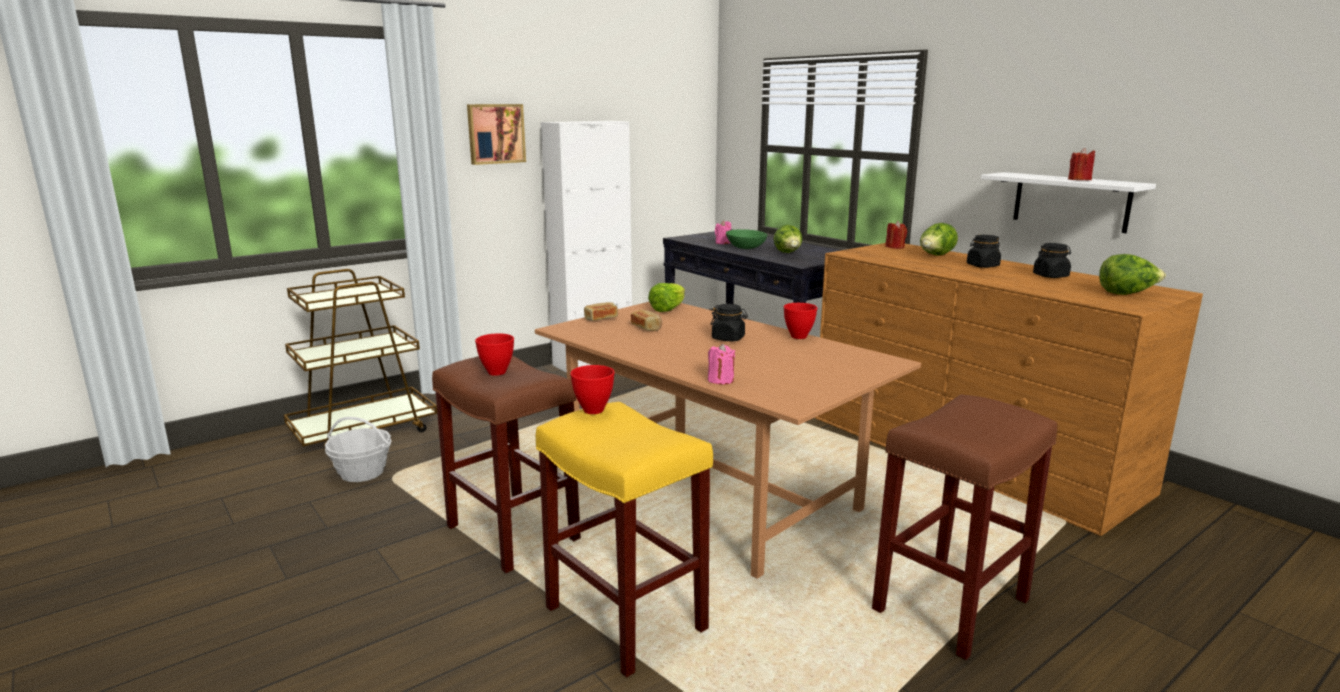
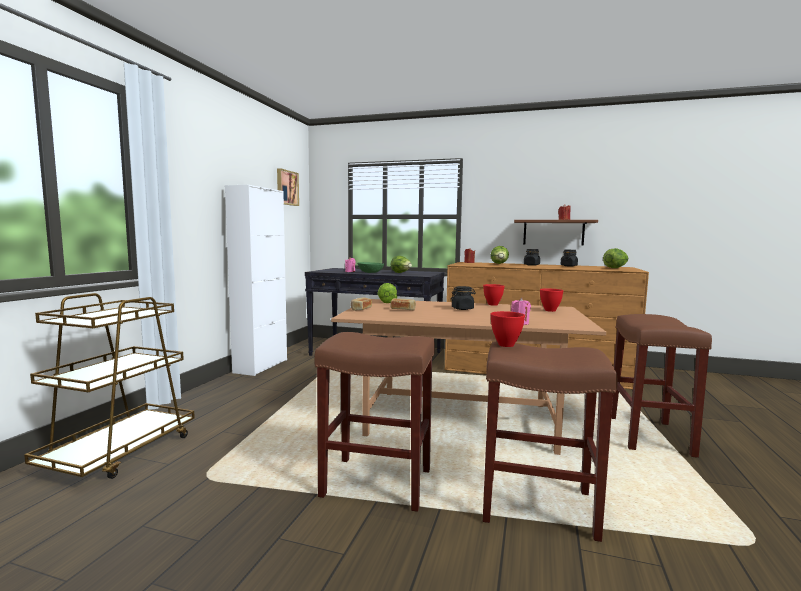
camera: 35 degrees left, 10 degrees down
(362, 472) = (169, 483): basket -> none
(495, 133) = (195, 189): picture -> picture (286, 188)
(497, 372) = (374, 340): red bowl -> red bowl (549, 310)
(623, 618) = (536, 506): yellow stool -> brown stool
(1070, 201) = (553, 232): white shelf -> brown shelf

